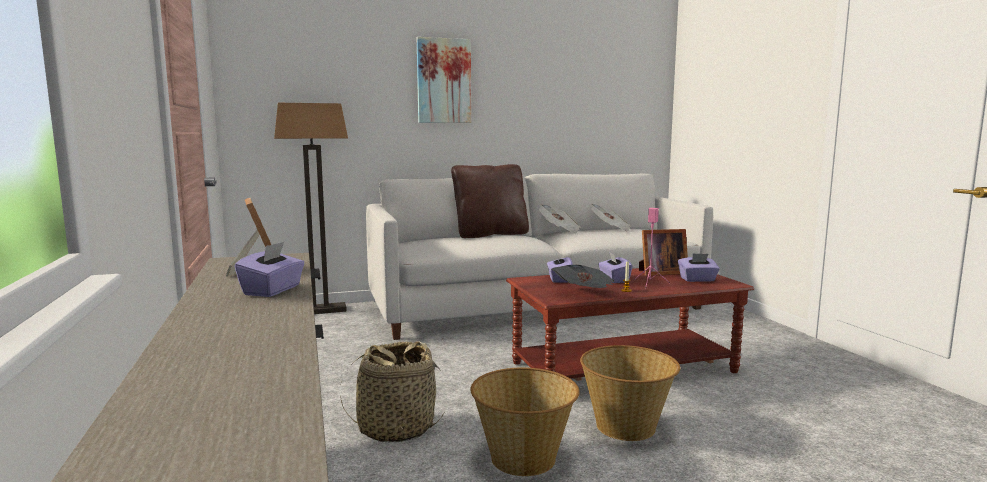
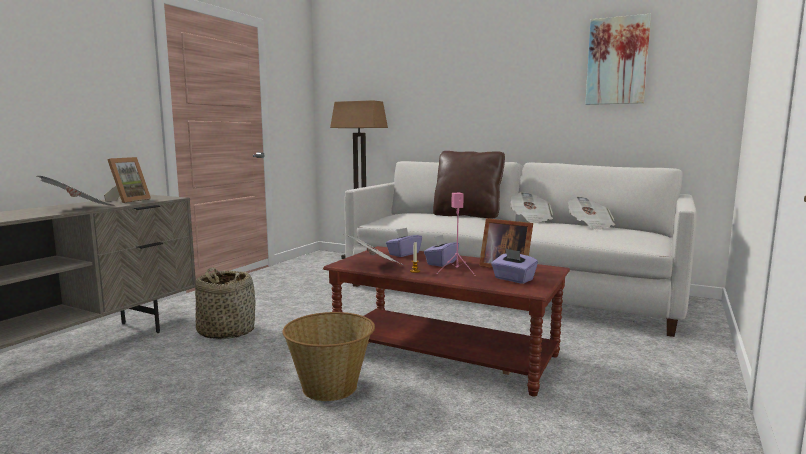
camera: 45 degrees right, 0 degrees up
(273, 290) = (78, 208): purple tissue box -> newspaper
(443, 81) = (466, 76): picture -> picture (617, 61)
(524, 459) = (229, 374): basket -> none

